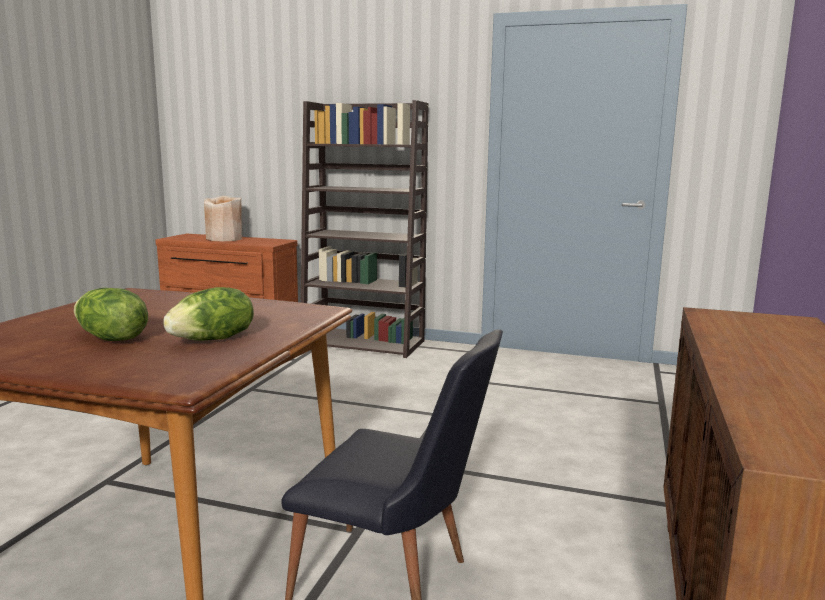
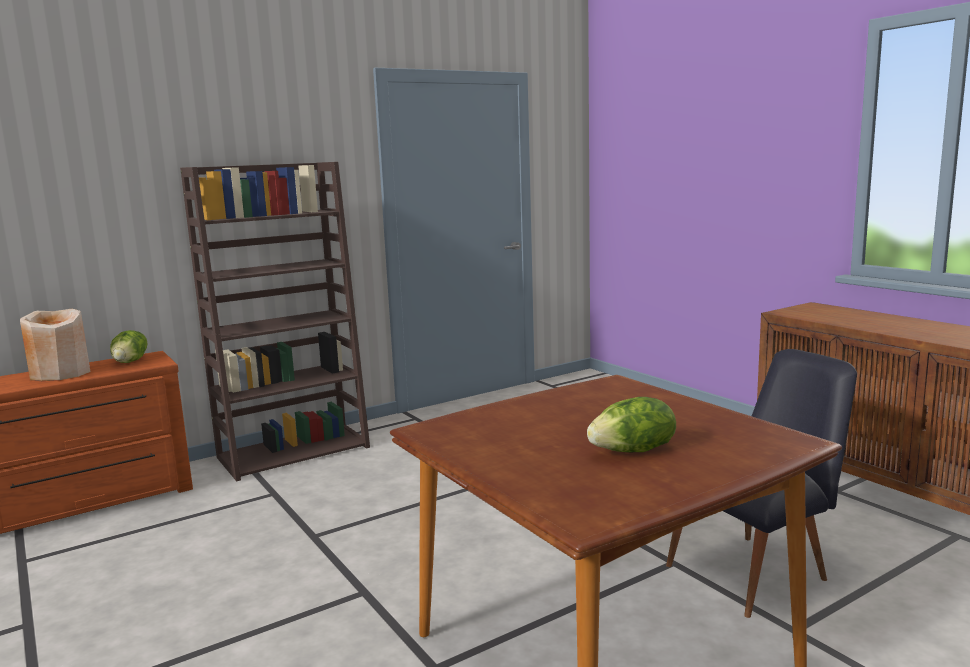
camera: 50 degrees left, 0 degrees up
(214, 339) = (679, 421): lettuce -> lettuce (131, 361)

